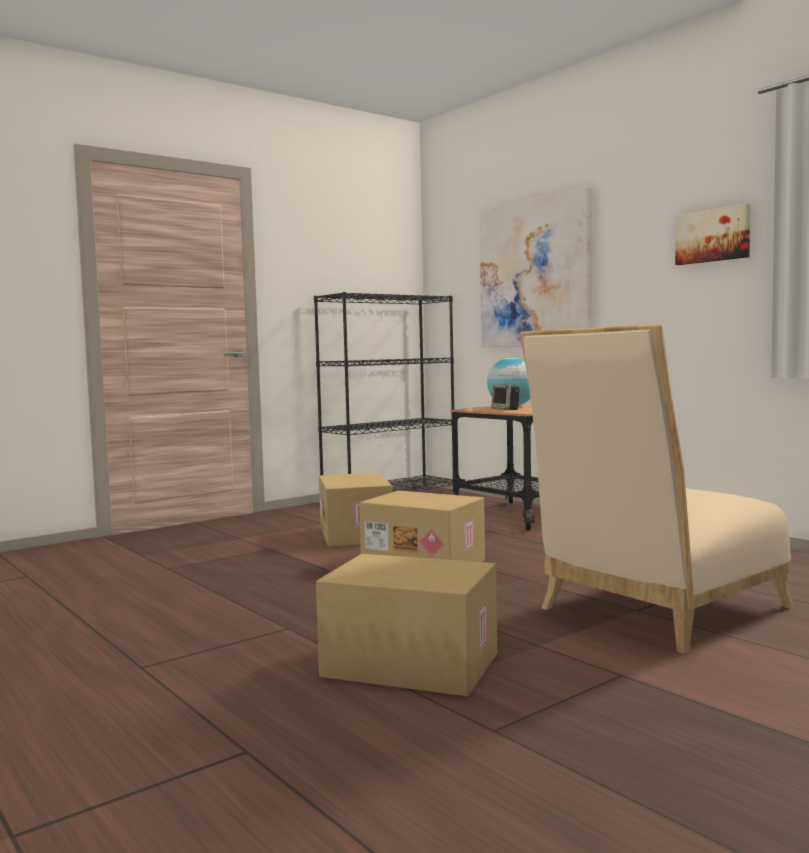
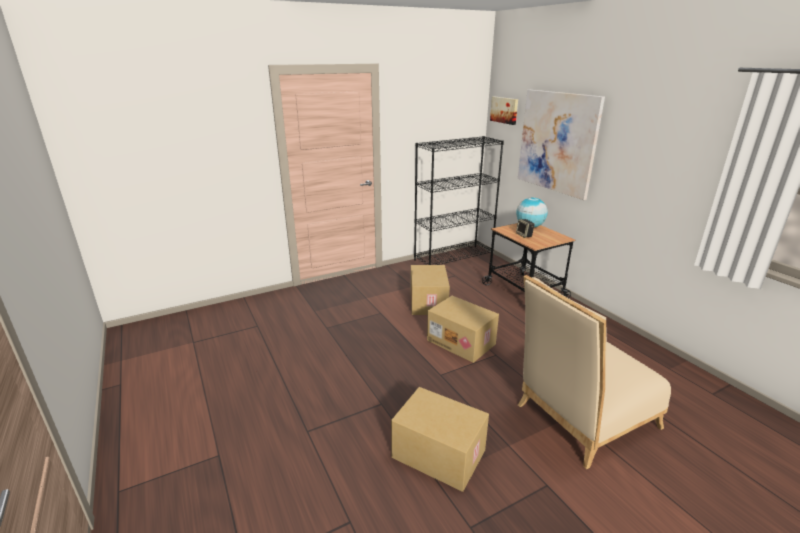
camera: 10 degrees right, 20 degrees up
(713, 236) = (680, 157): picture -> picture (504, 110)

